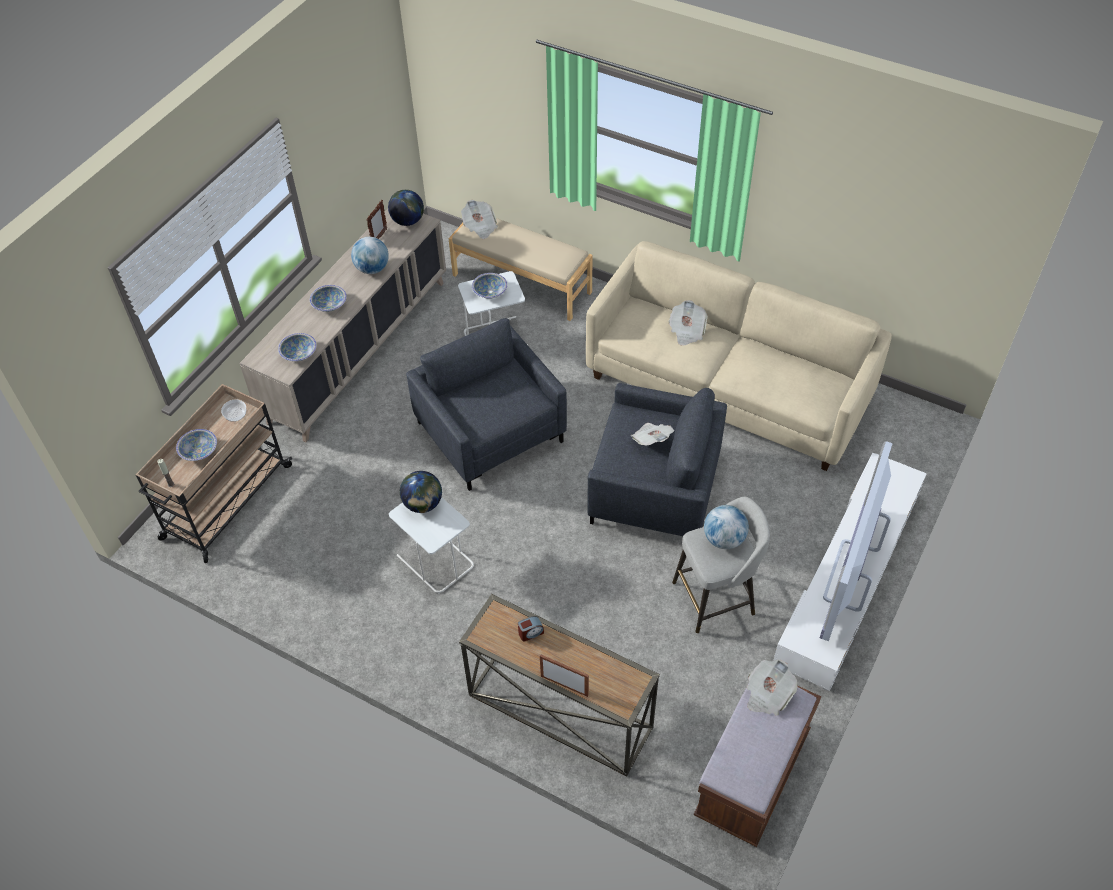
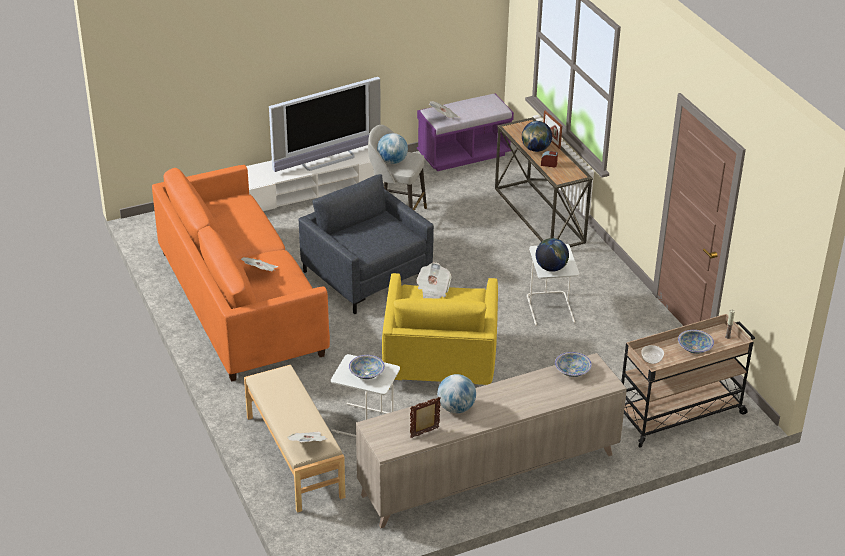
camera: 145 degrees left, 15 degrees down
(329, 304) = (517, 397): bowl -> none
(408, 221) = (385, 435): globe -> globe (535, 149)
(491, 432) = (439, 361): grey armchair -> yellow armchair
(651, 440) = (366, 233): newspaper -> newspaper (433, 290)
(728, 387) = (240, 302): beige sofa -> orange sofa
(752, 774) = (463, 155): brown bench -> purple bench

